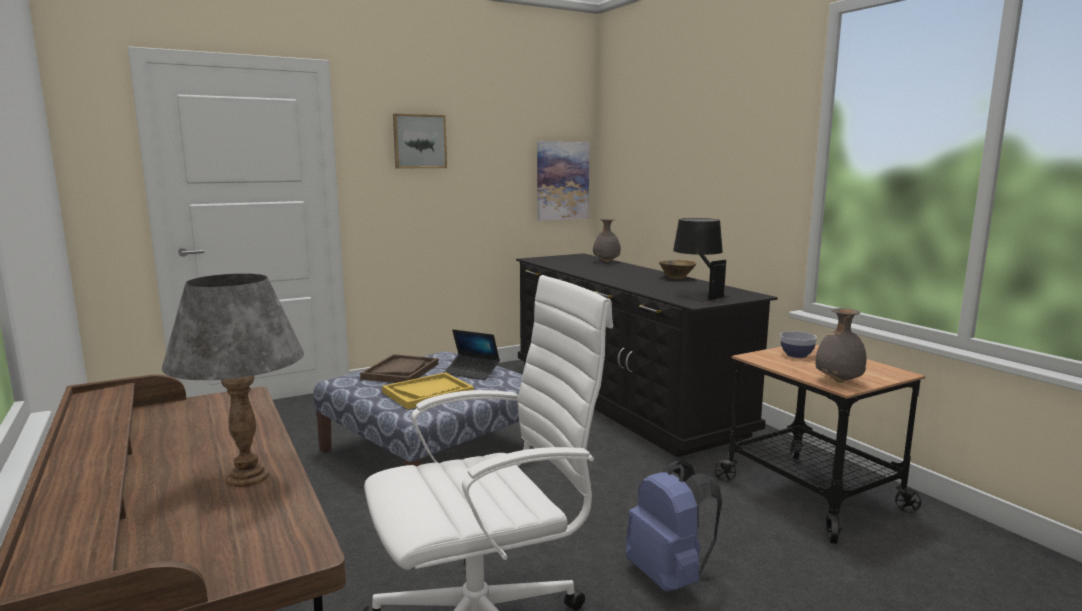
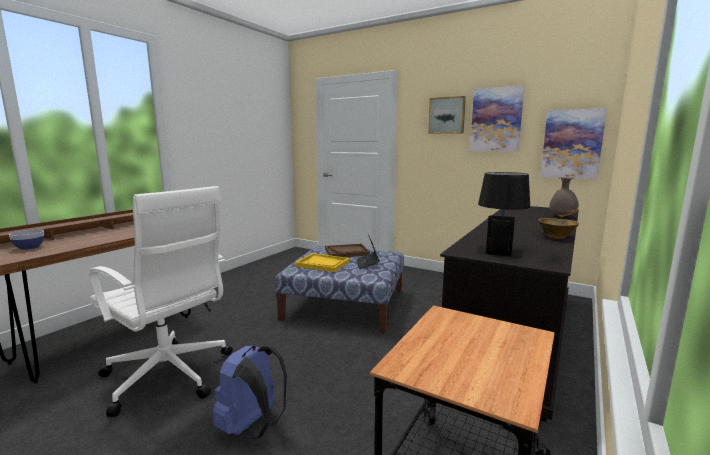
camera: 60 degrees right, 0 degrees up
(247, 477) = (84, 242): grey table lamp -> none
(484, 150) = (496, 120): none -> picture
(796, 355) = (484, 332): bowl -> bowl (29, 247)
(838, 381) = (417, 362): grey vase -> none

